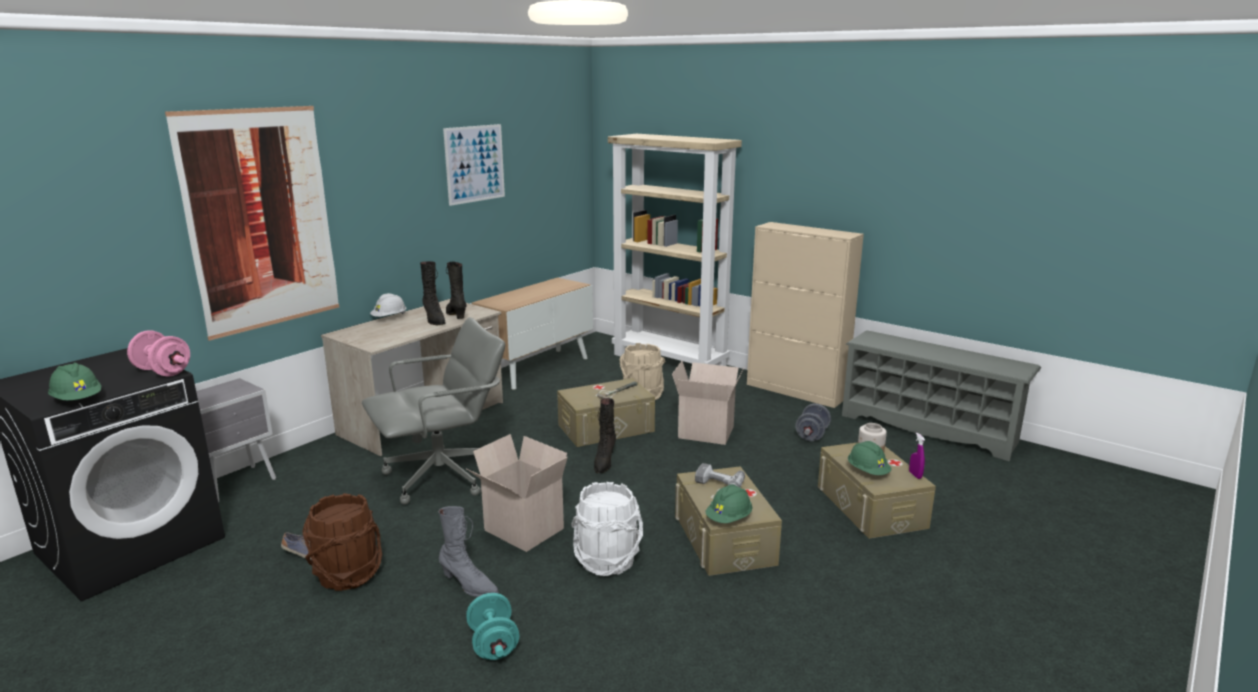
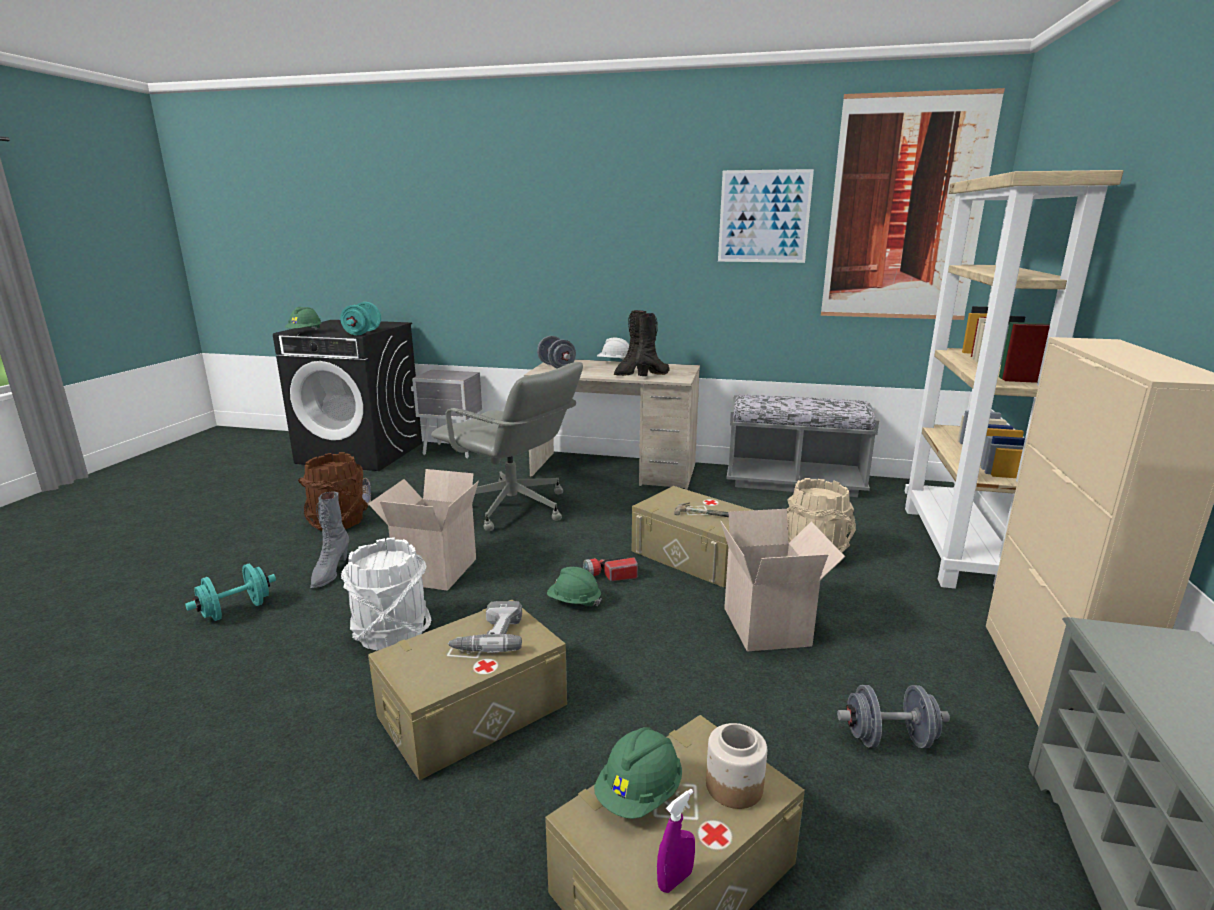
camera: 65 degrees right, 0 degrees up
(163, 371) = (362, 333): pink dumbbell -> turquoise dumbbell
(261, 220) = (512, 244): picture -> picture (905, 210)
(364, 337) = (556, 366): none -> grey dumbbell
(537, 368) = (794, 482): cabinet -> grey bench
(604, 462) = (610, 575): black boot -> flashlight
(729, 519) = (400, 663): green hard hat -> green hard hat (574, 602)

